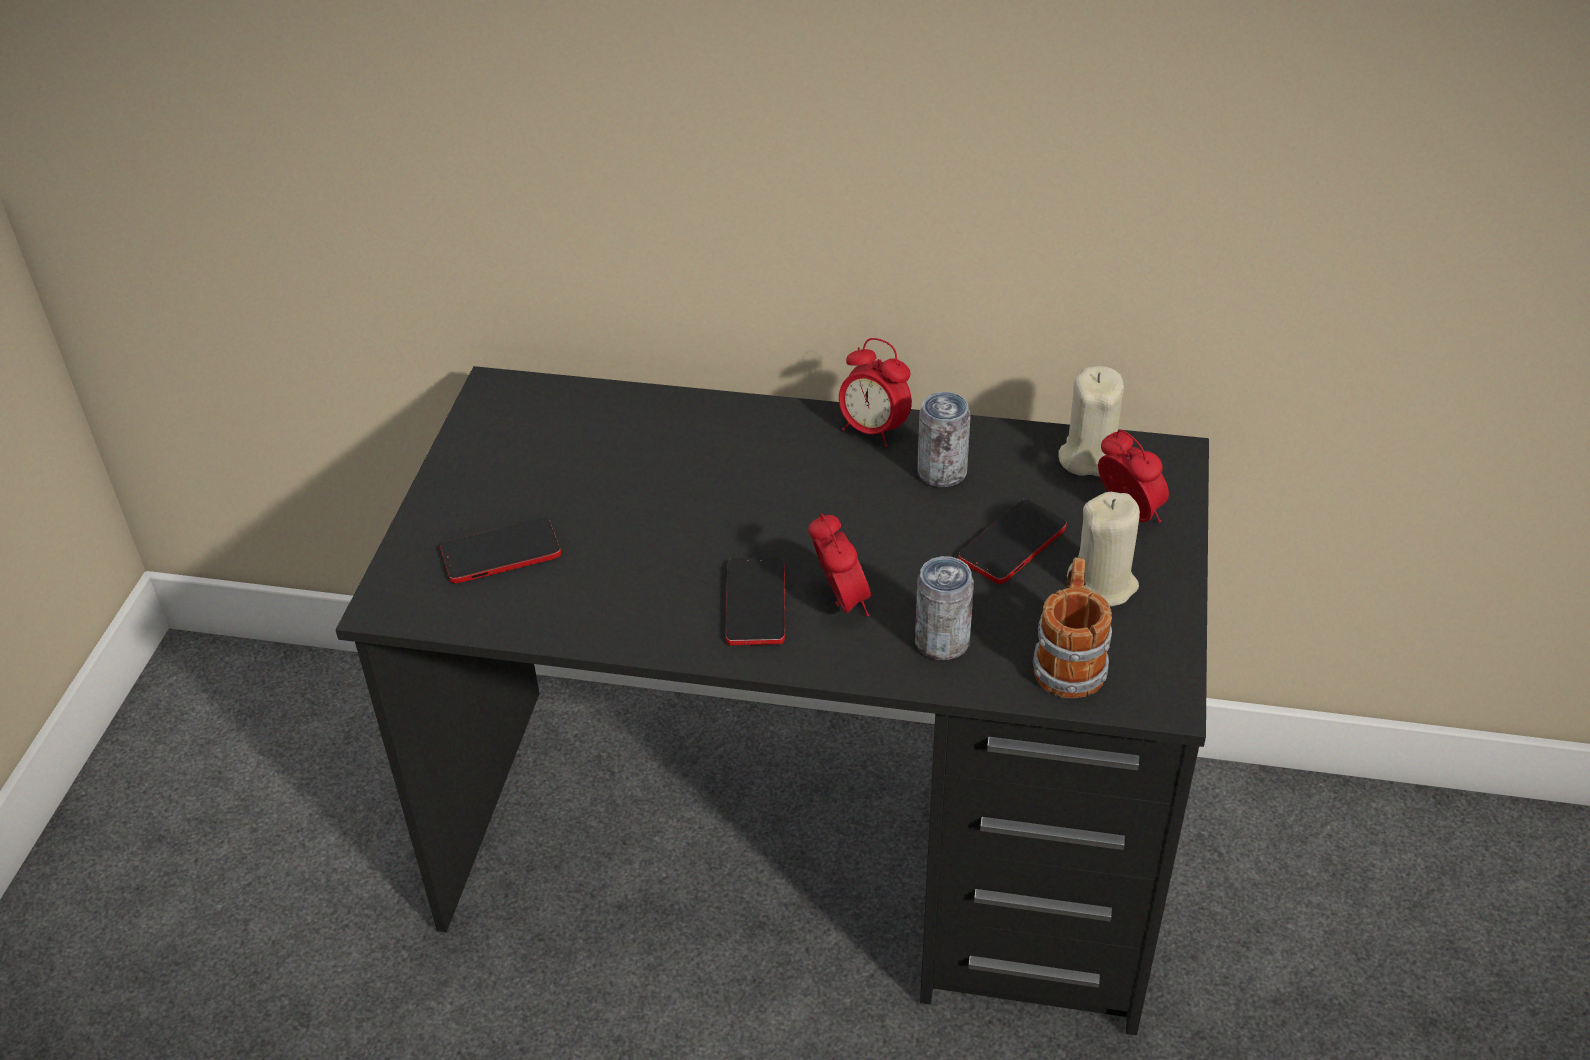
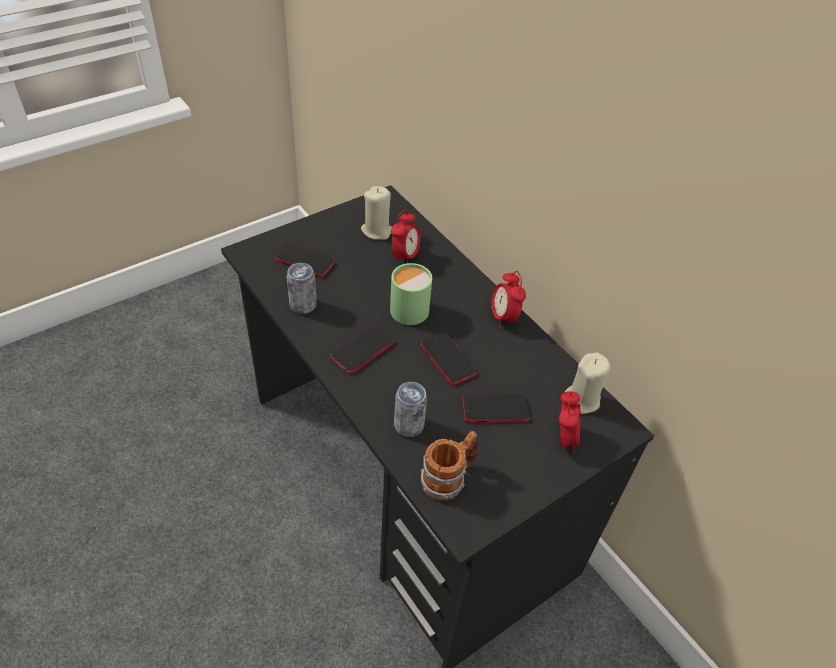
camera: 40 degrees right, 5 degrees up
(735, 507) = (407, 307): none -> green mug
(840, 603) = (393, 376): alarm clock -> alarm clock (405, 256)
(878, 530) = (448, 359): none -> phone
(942, 473) = (507, 356): can -> can (303, 305)
(1102, 585) = (509, 459): beige candle -> beige candle (377, 230)

